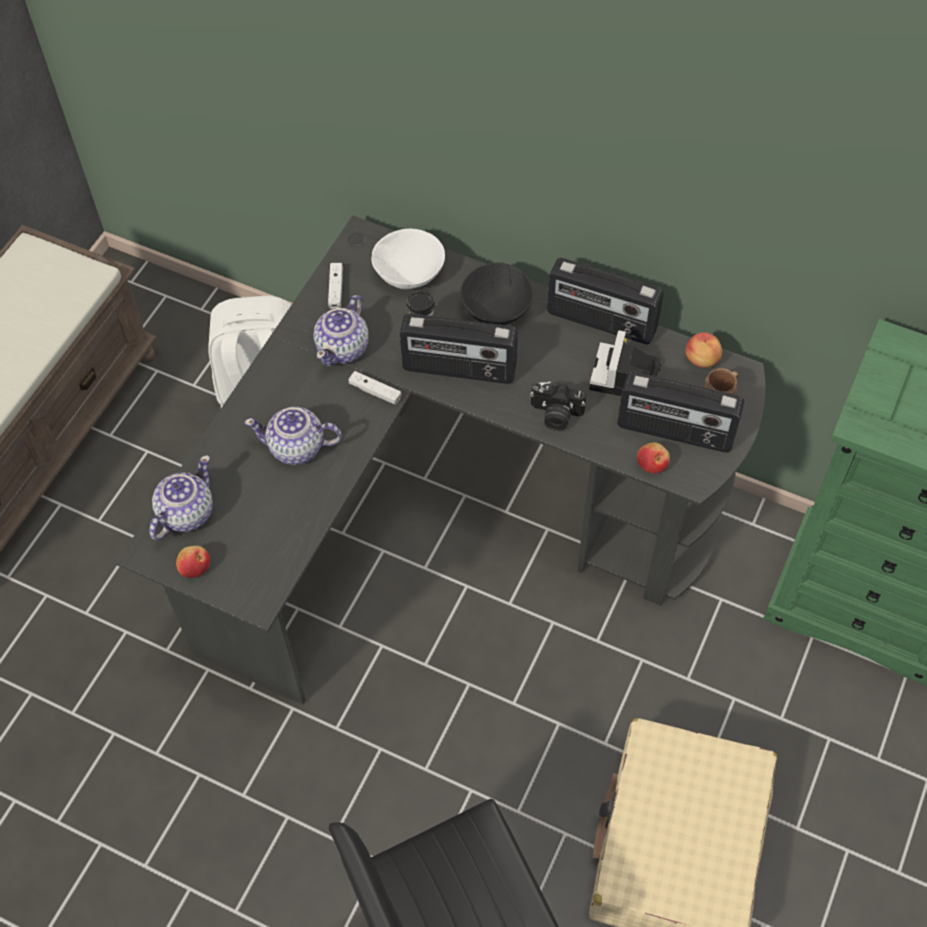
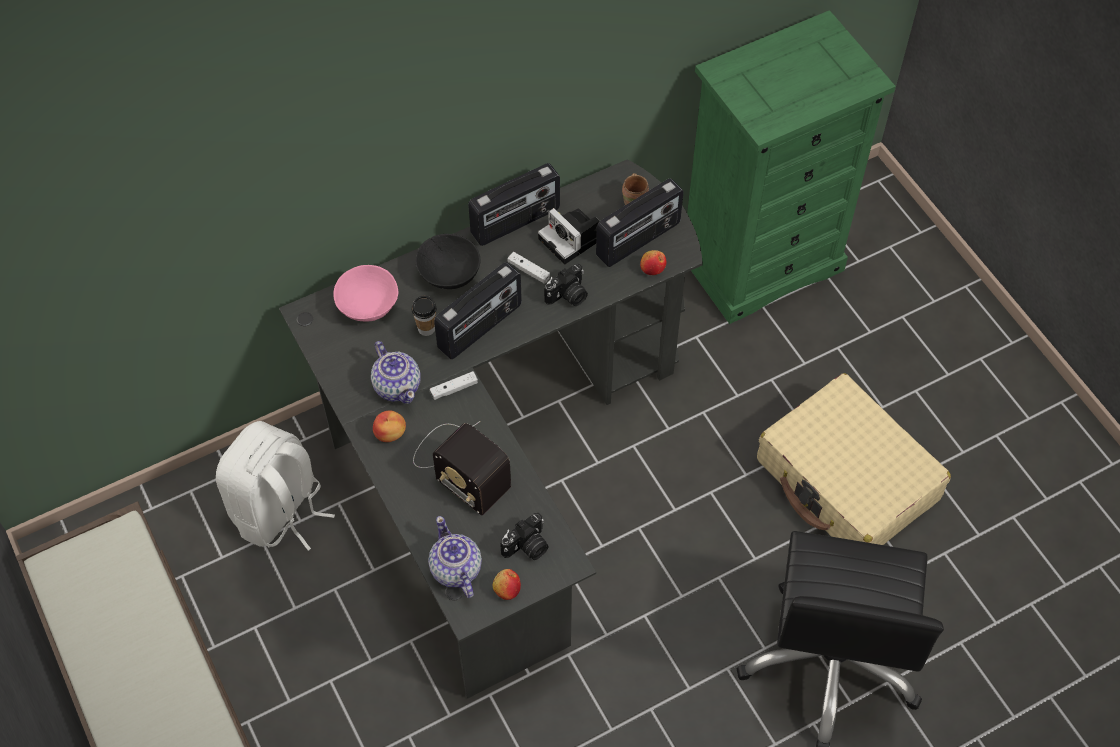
camera: 55 degrees left, 0 degrees up
(251, 556) = (527, 547): none -> camera
(297, 448) = (460, 465): teapot -> radio
(336, 289) = (339, 359): white game controller -> white game controller (528, 271)
(408, 272) = (367, 305): white bowl -> pink bowl
(701, 360) = (596, 189): apple -> apple (390, 434)

